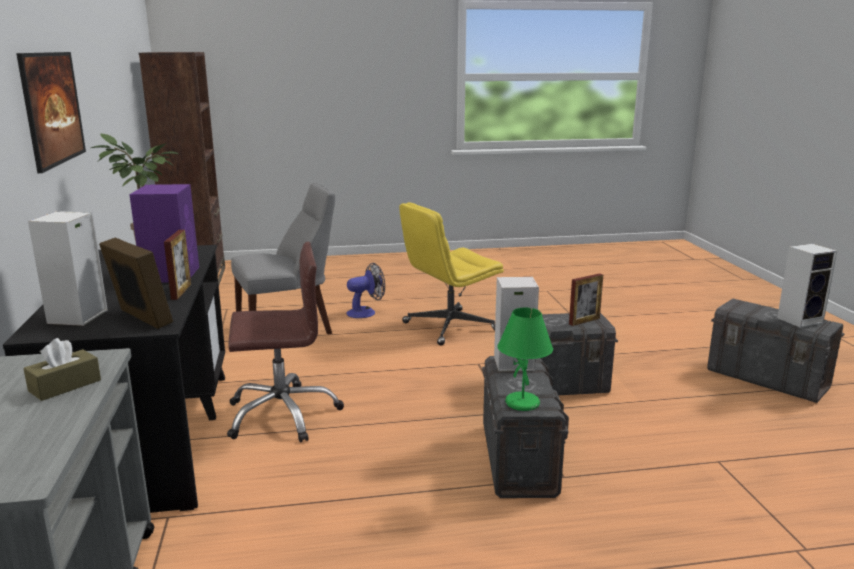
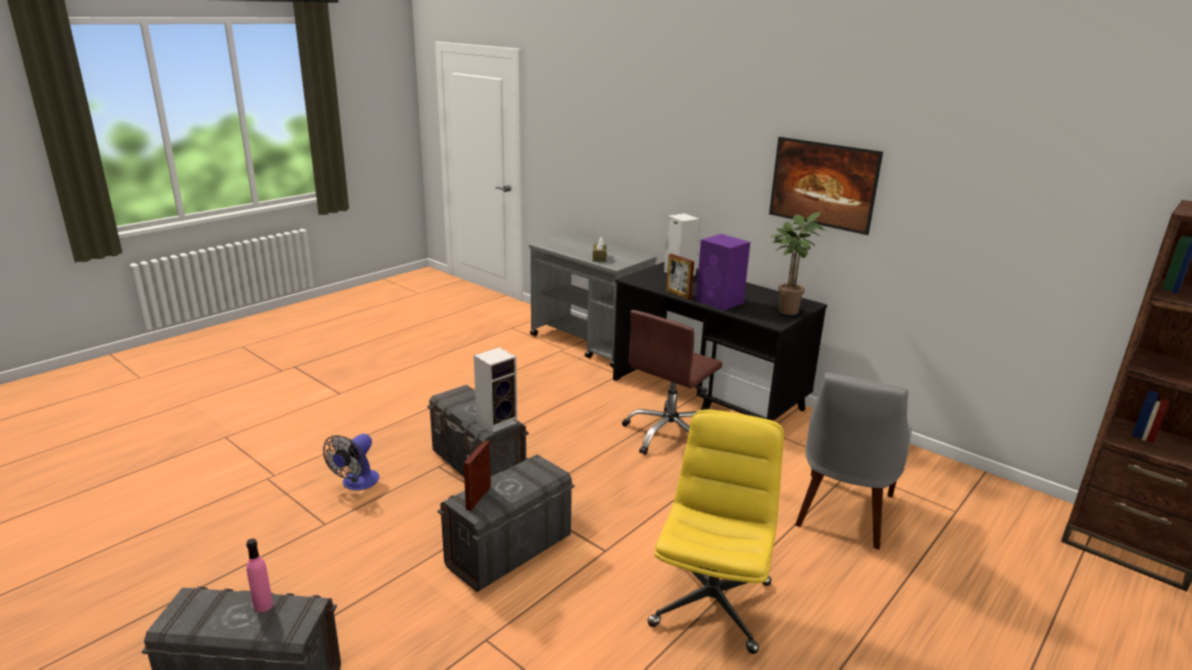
camera: 140 degrees right, 5 degrees up
(141, 319) = (650, 279): picture frame -> none
(366, 312) = (838, 582): fan -> fan (356, 483)
(523, 403) = (462, 395): green table lamp -> none
(762, 315) = (263, 605): none -> pink bottle
(800, 320) = (210, 614): speaker -> none

